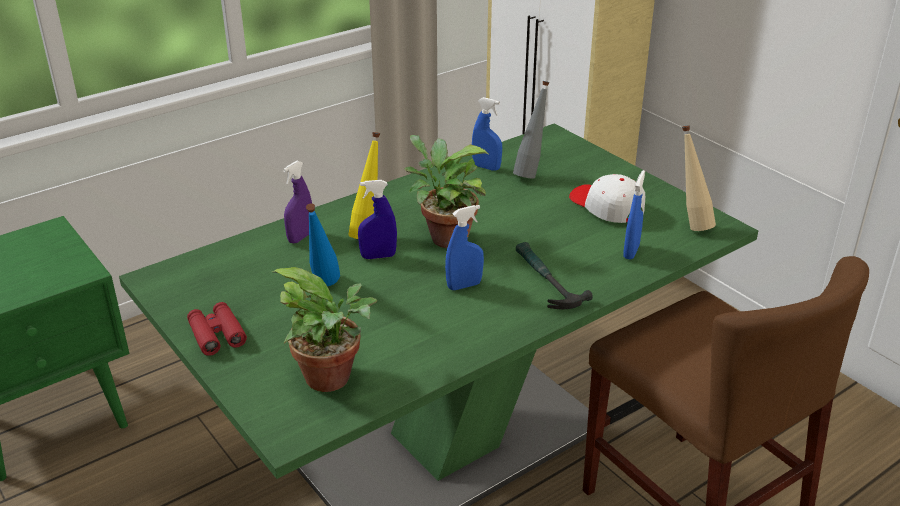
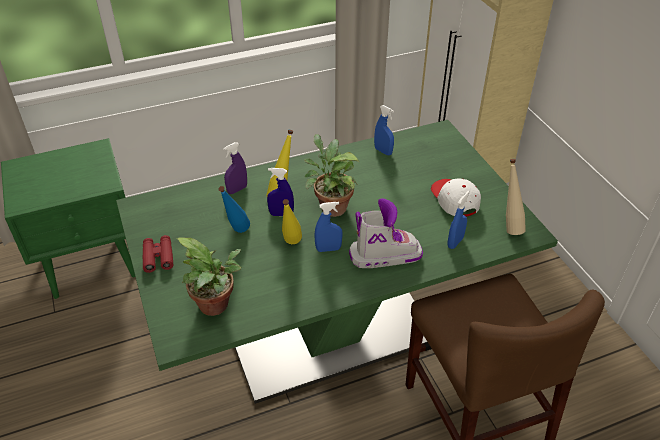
camera: 15 degrees right, 10 degrees up
(410, 290) = (291, 246): none -> yellow bottle
(530, 173) = (412, 161): grey bottle -> none
(545, 280) = (384, 255): hammer -> boot

